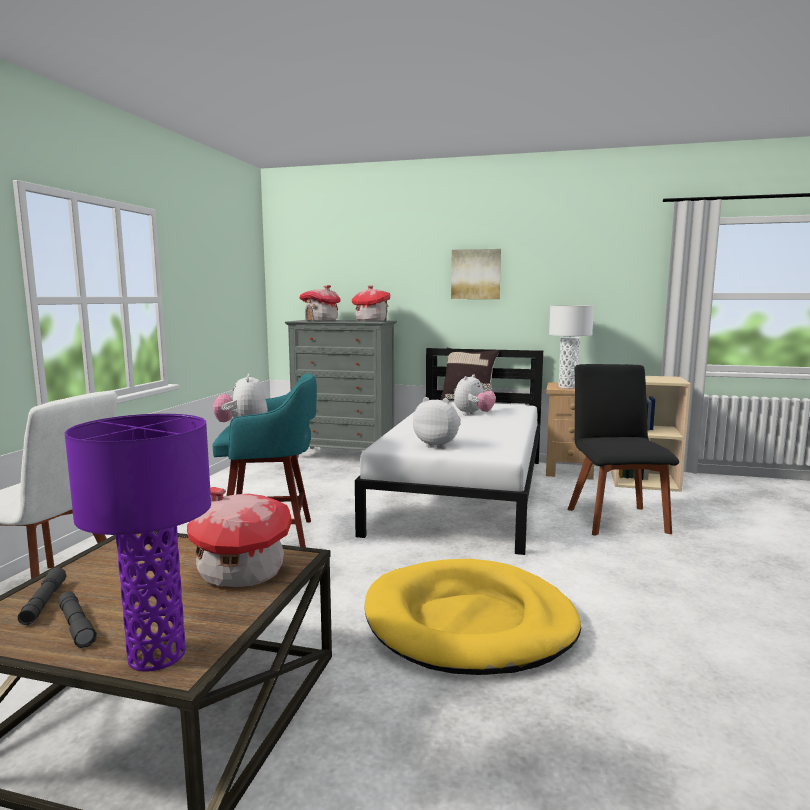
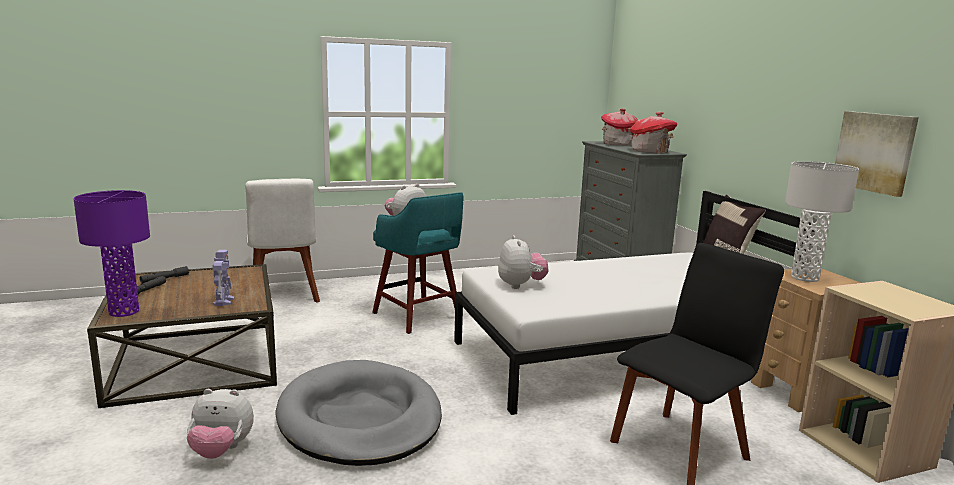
camera: 55 degrees right, 5 degrees up
(240, 572) = (224, 301): toy house -> toy robot
(470, 622) = (360, 418): yellow dog bed -> grey dog bed
(473, 414) = (668, 276): plush toy -> plush toy (221, 451)
(476, 274) = (763, 108): picture -> picture (874, 152)

